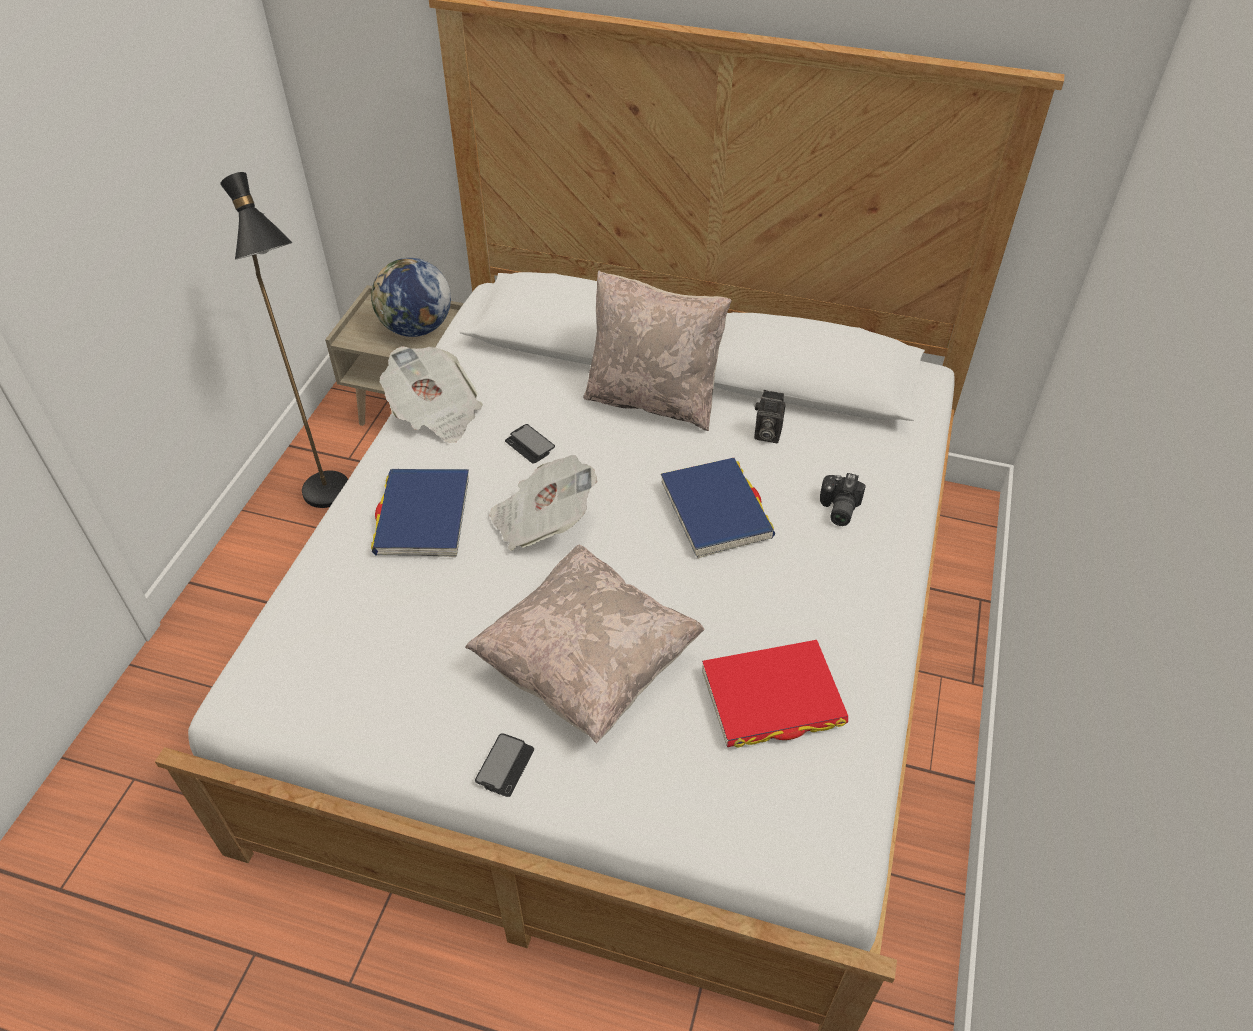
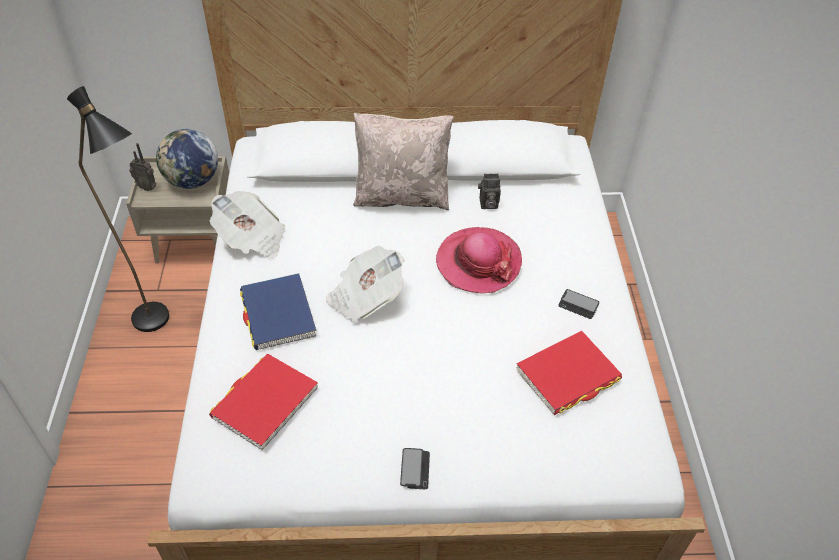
camera: 20 degrees left, 0 degrees up
(354, 625) = (265, 403): none -> red book
(360, 325) = (147, 187): none -> radio
(530, 445) = (331, 246): phone -> phone (578, 305)
(588, 665) = (439, 387): beige pillow -> none
(716, 510) = (478, 262): blue book -> hat
(837, 509) = (554, 243): camera -> none

